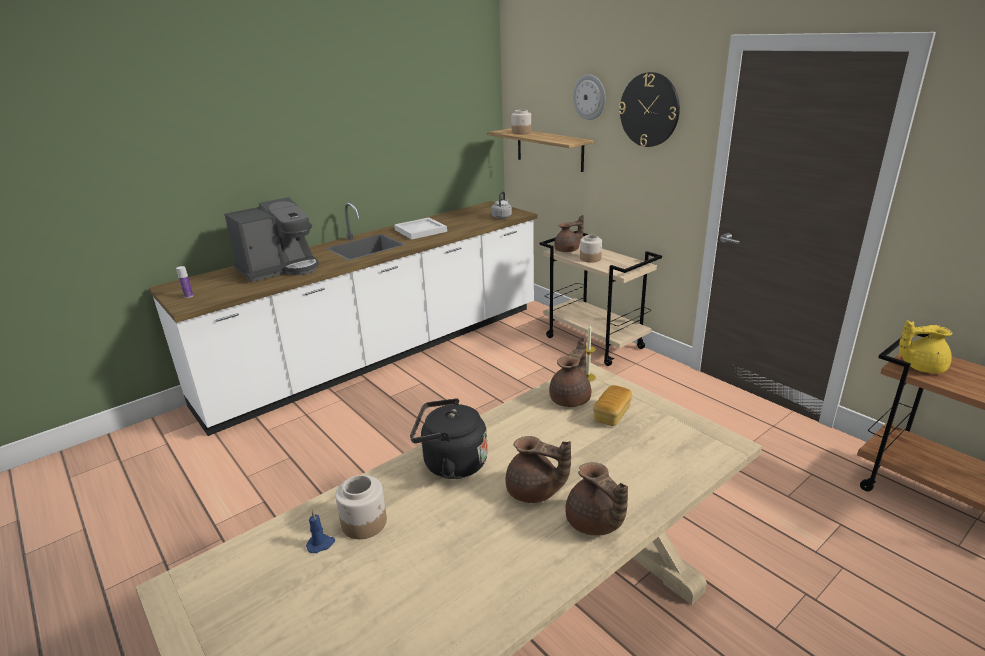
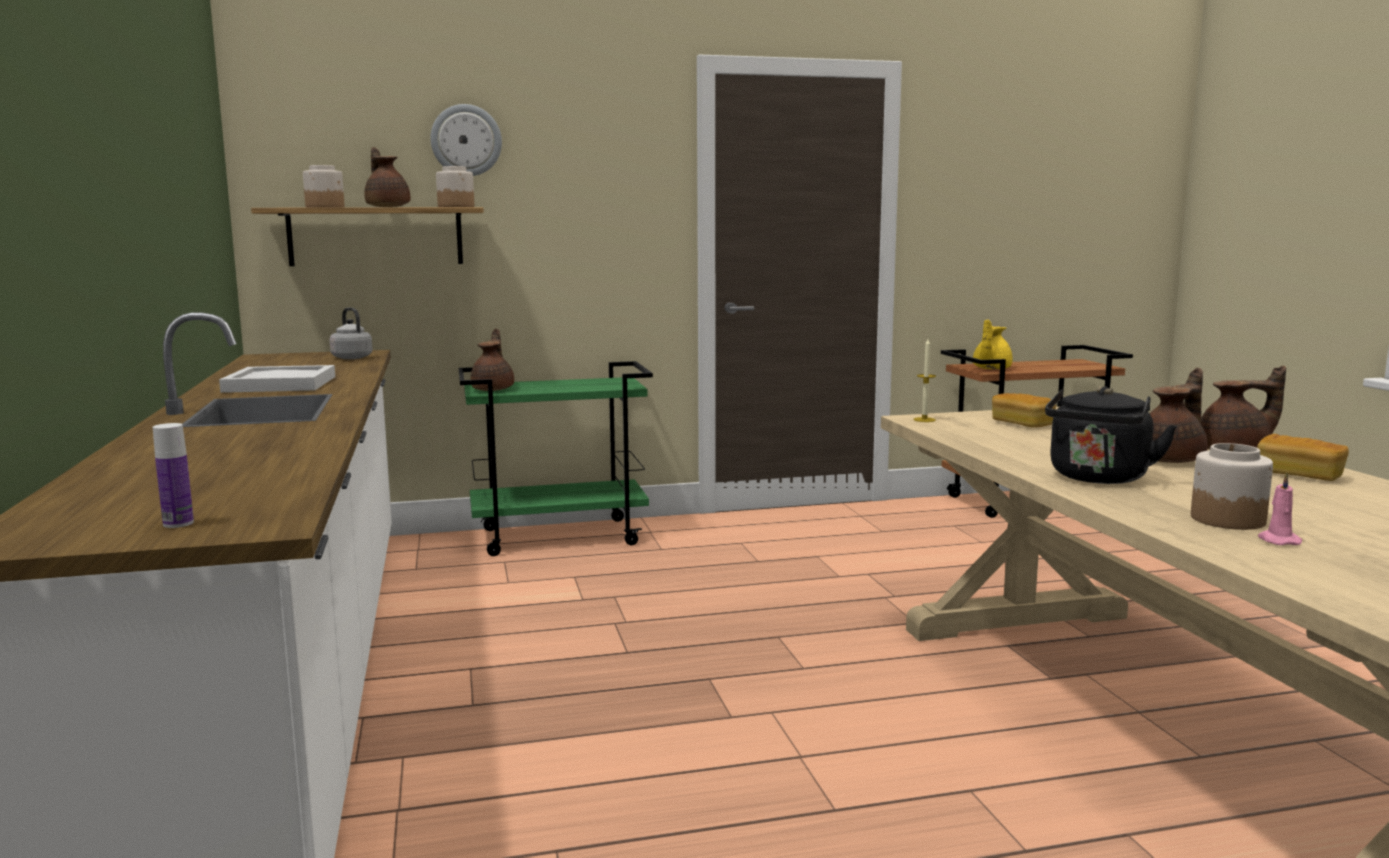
camera: 65 degrees left, 15 degrees down
(280, 269) = (217, 455): coffee machine -> none
(321, 544) = (1277, 540): blue candle -> pink candle
(524, 560) = (1299, 475): none -> bread
(571, 398) = (971, 429): brown teapot -> brown teapot (387, 207)
(590, 259) = (551, 387): jar -> jar (456, 207)
(595, 342) = (560, 536): beige cart -> green cart
(649, 110) = (585, 153): wall clock -> none

